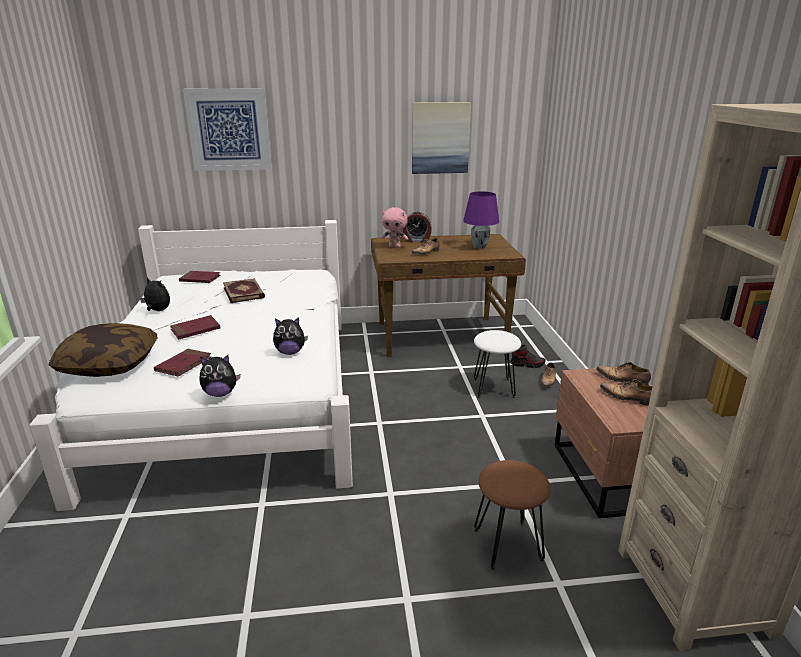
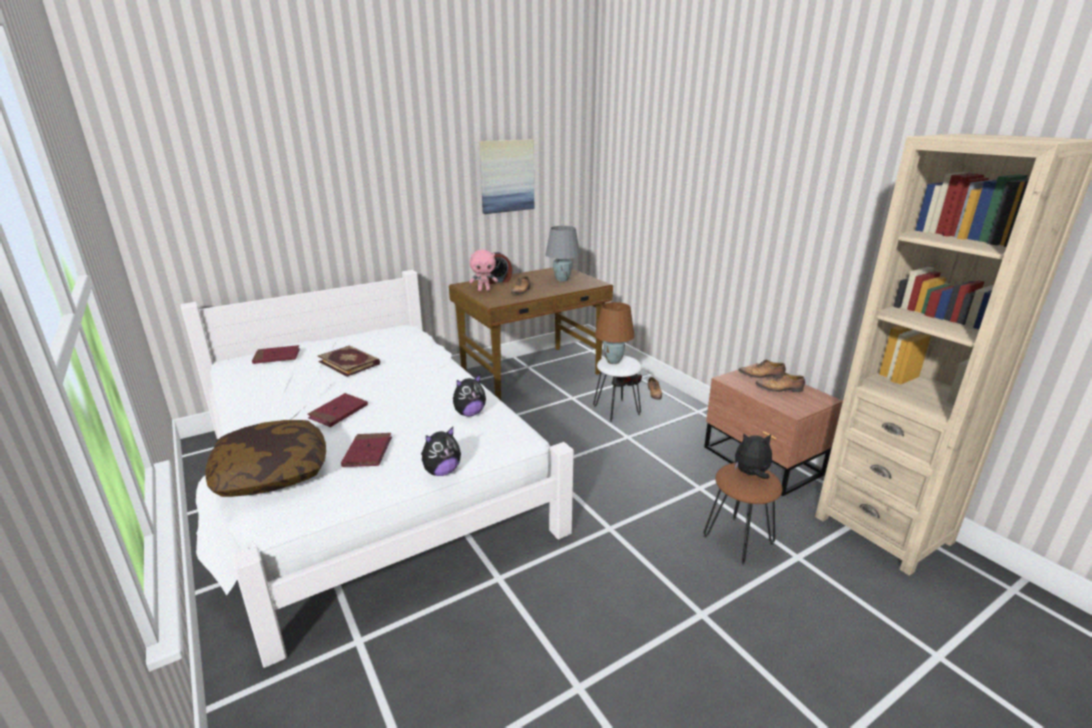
camera: 25 degrees left, 0 degrees up
(157, 311) = (262, 401): plush toy -> plush toy (751, 474)
(229, 130) = (285, 179): picture -> none
(479, 247) = (562, 280): purple table lamp -> grey table lamp
(490, 336) = (612, 361): none -> brown table lamp

